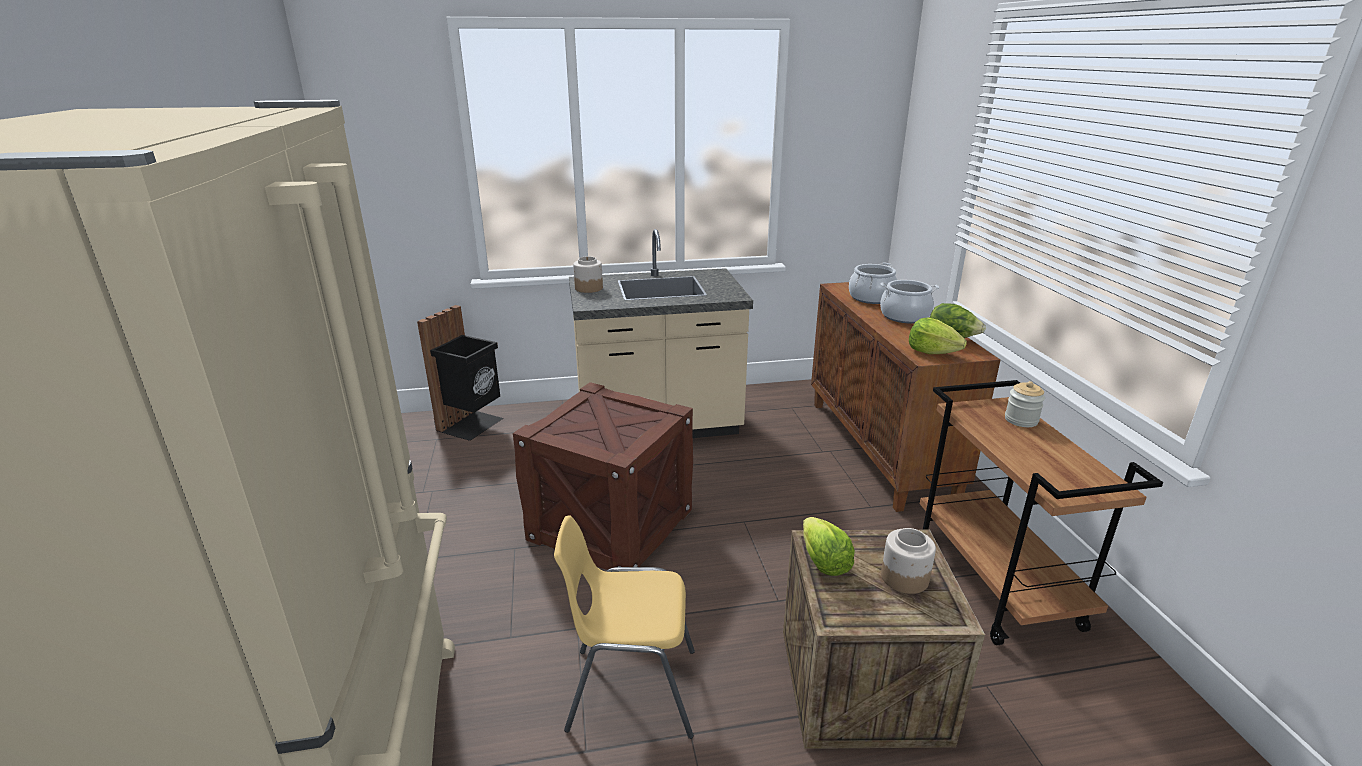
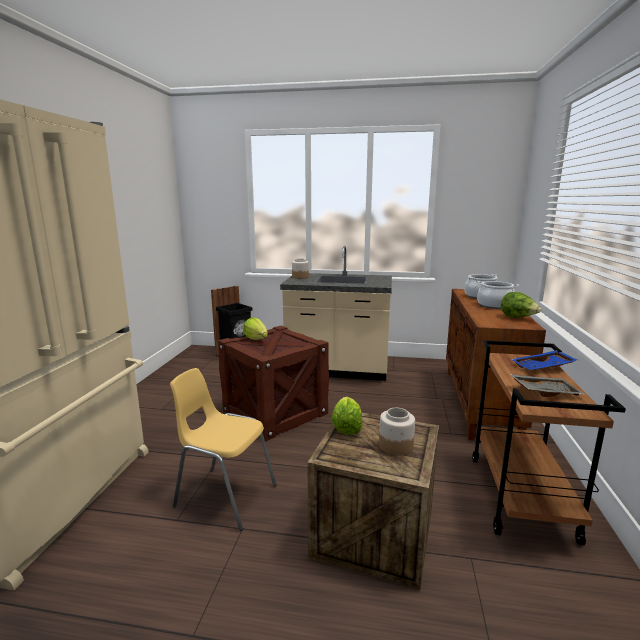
camera: 20 degrees right, 10 degrees down
(931, 352) = (495, 322): lettuce -> lettuce (256, 339)
(1021, 420) = (543, 367): jar -> blue tray
(1050, 464) = (544, 392): none -> grey tray

